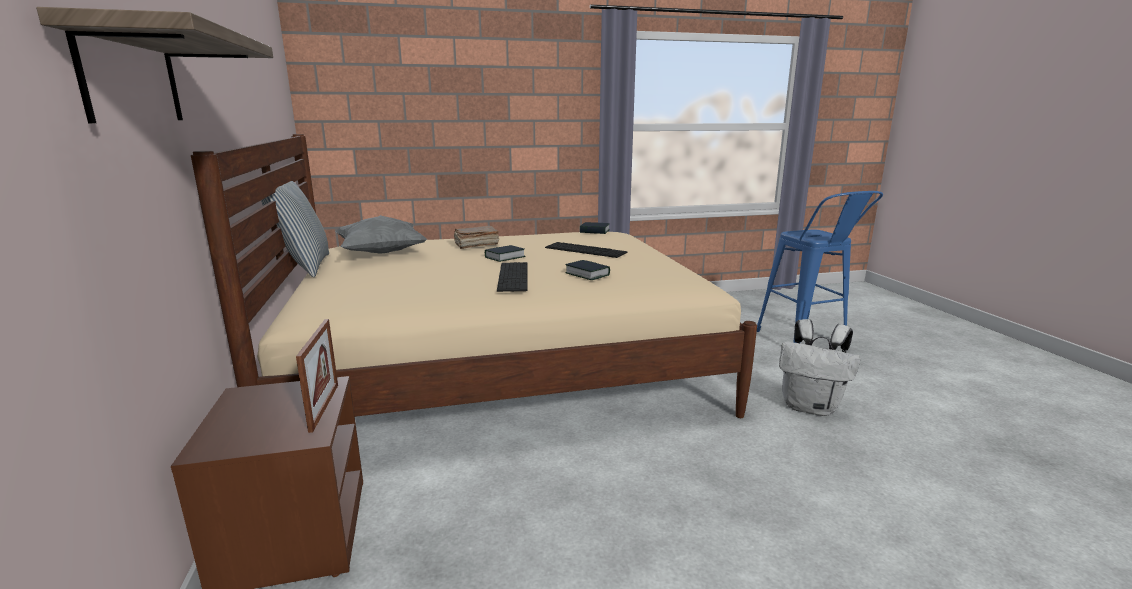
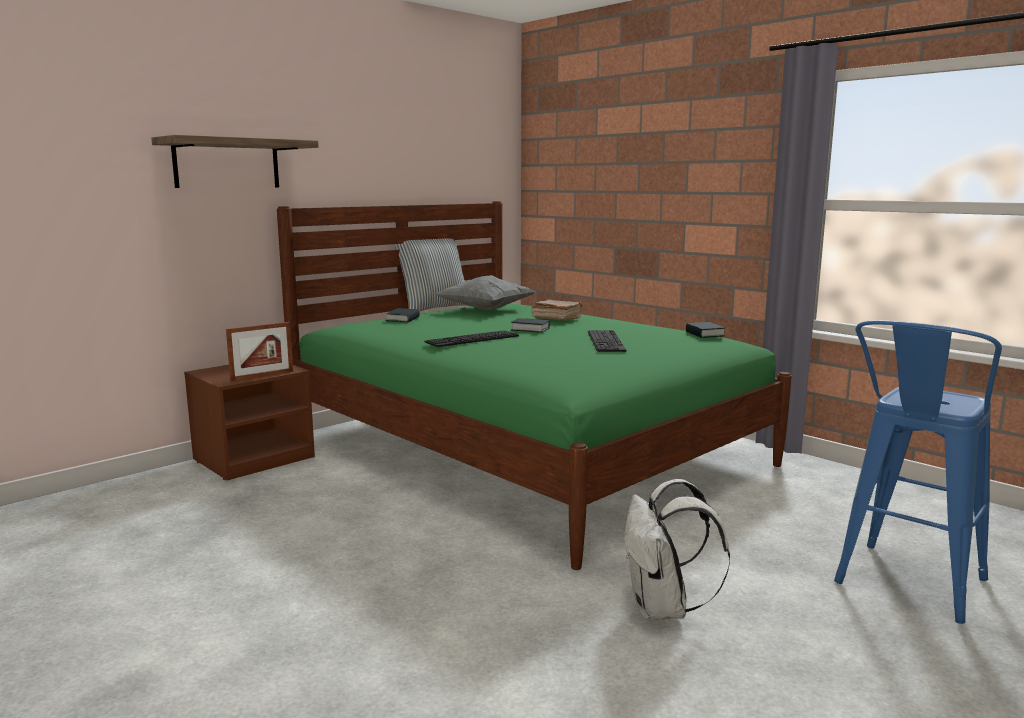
camera: 60 degrees right, 5 degrees down
(503, 371) = (525, 450): beige bed -> green bed
(587, 274) = (516, 352): book -> book (403, 319)

